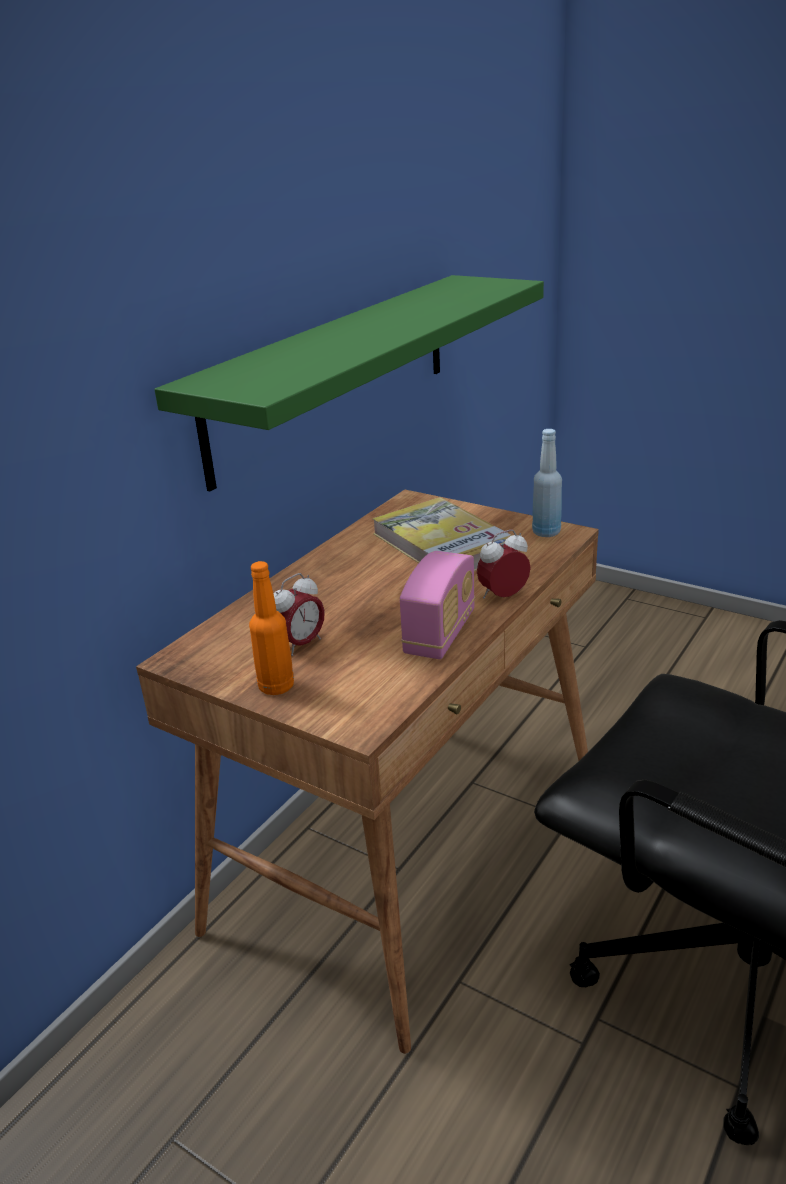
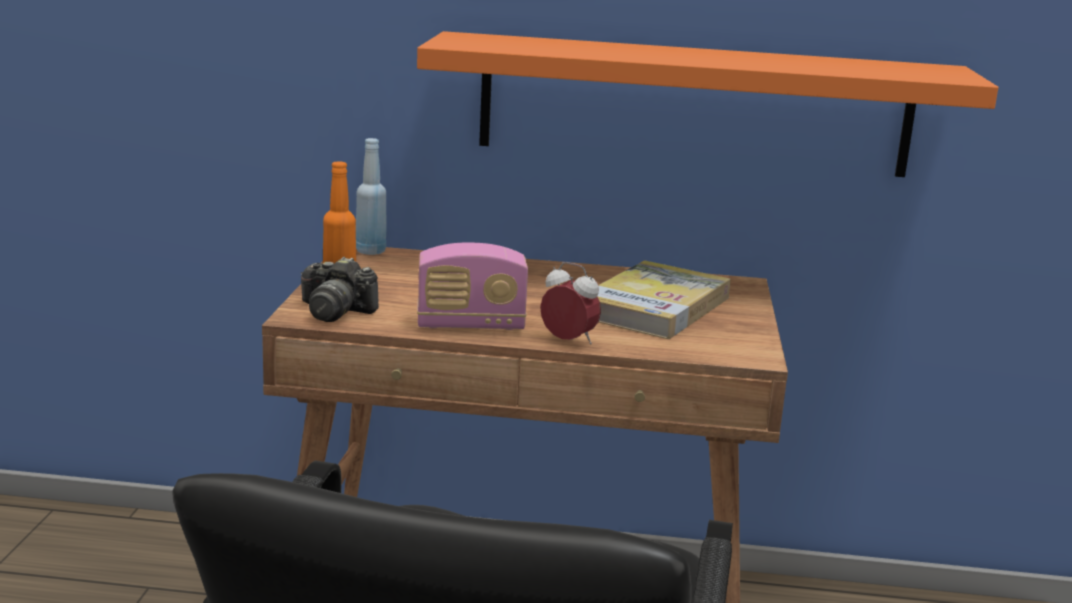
camera: 60 degrees right, 10 degrees down
(300, 644) = (409, 282): alarm clock -> none
(334, 373) = (694, 105): green shelf -> orange shelf
(360, 702) = (335, 312): none -> camera
(546, 532) = (741, 347): blue bottle -> blue bottle (370, 251)

